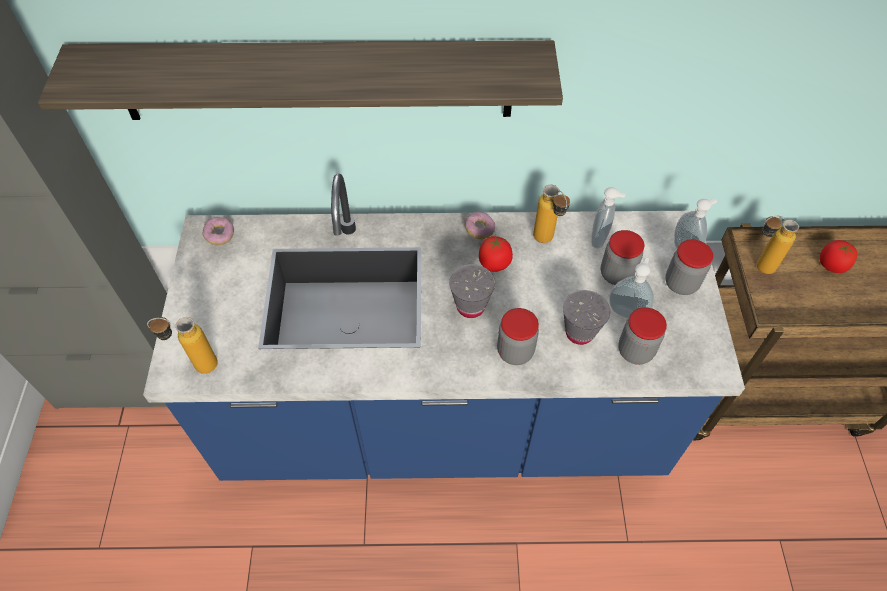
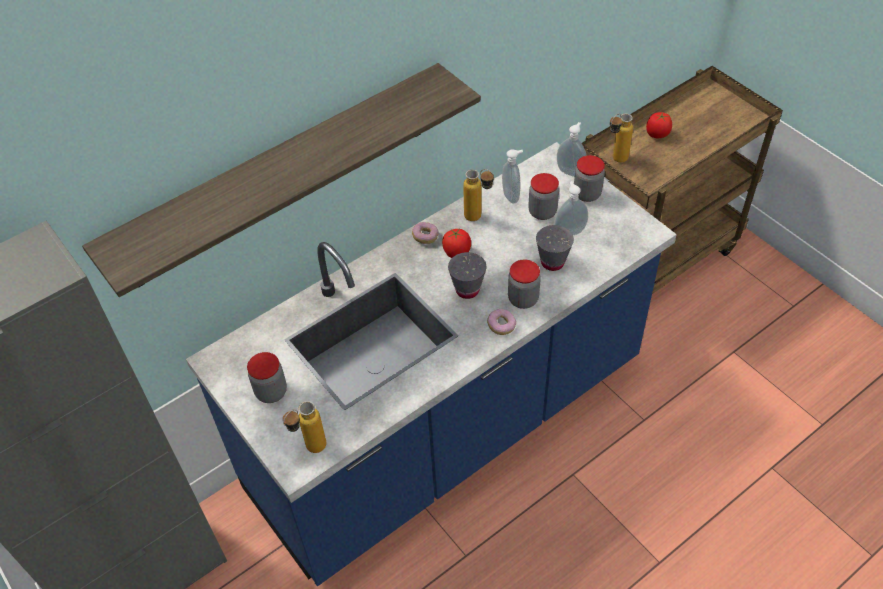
camera: 35 degrees left, 5 degrees down
(220, 235) = (231, 355): donut -> donut (501, 326)
(635, 351) = (596, 252): jar -> jar (271, 392)

